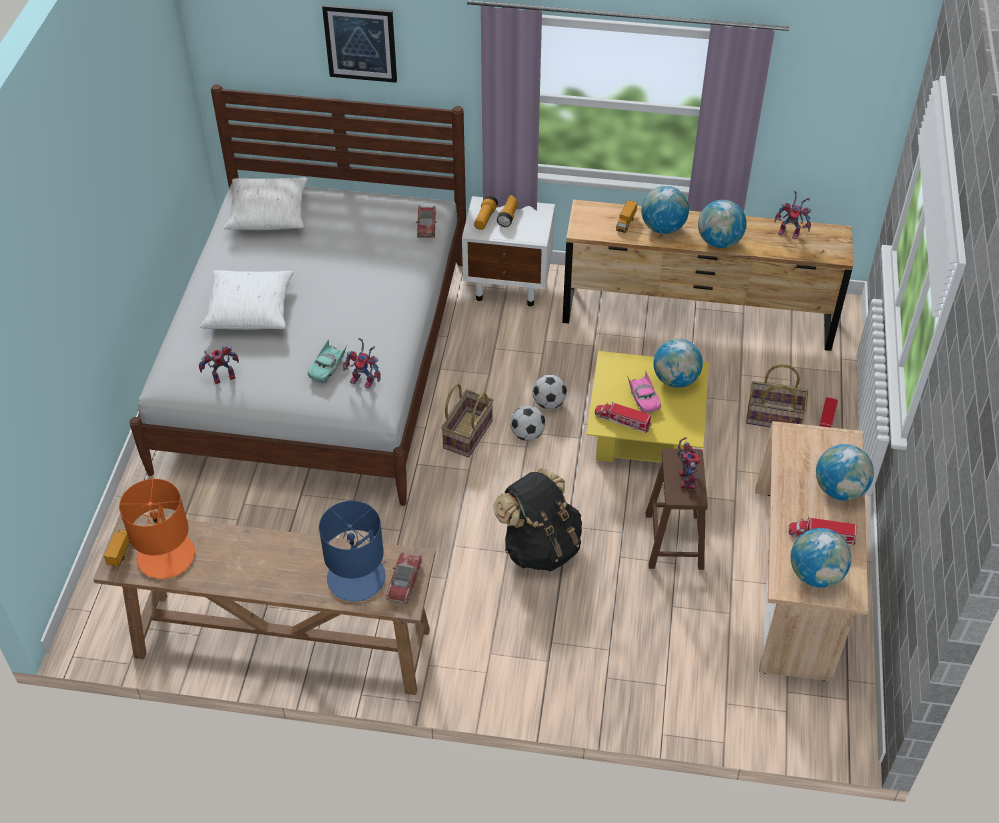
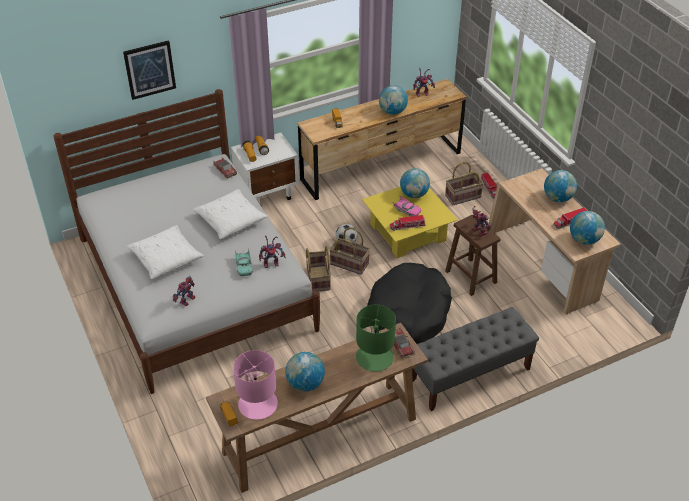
camera: 35 degrees left, 5 degrees down
(166, 555) = (257, 404): orange table lamp -> pink table lamp
(268, 213) = (123, 203): white pillow -> white pillow (230, 220)
(357, 577) = (375, 357): blue table lamp -> green table lamp
(527, 434) = (350, 263): football -> basket
(540, 546) = (409, 313): black backpack -> black dog bed
(541, 678) = (469, 375): none -> grey bench
(662, 227) = (358, 117): globe -> globe (305, 384)

